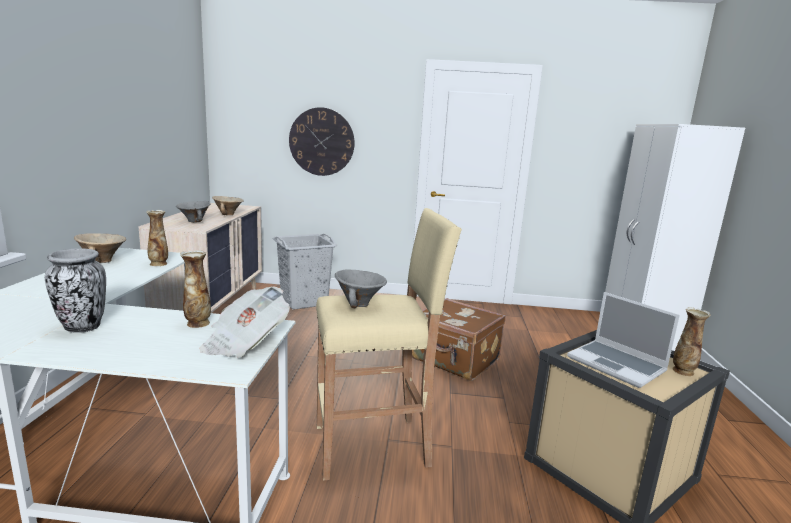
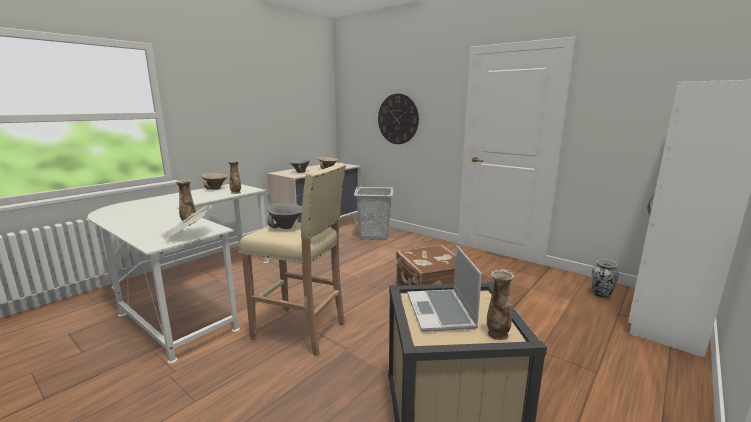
camera: 35 degrees right, 0 degrees up
(82, 327) = (145, 216): vase -> vase (601, 295)

